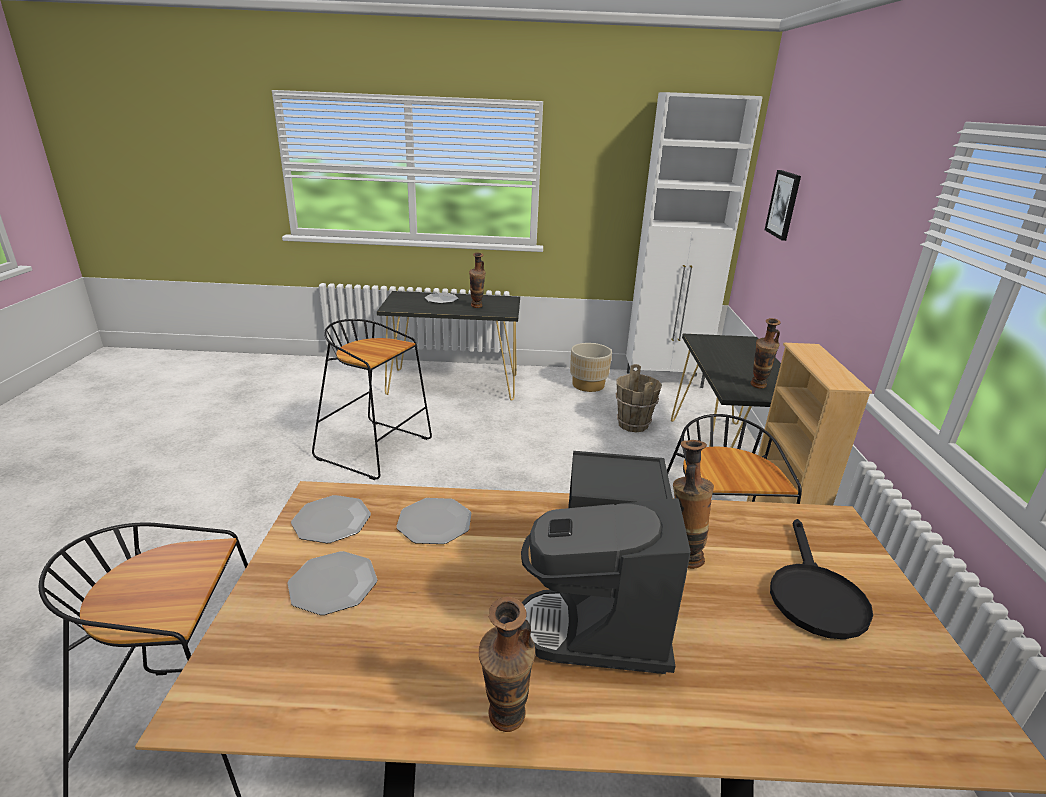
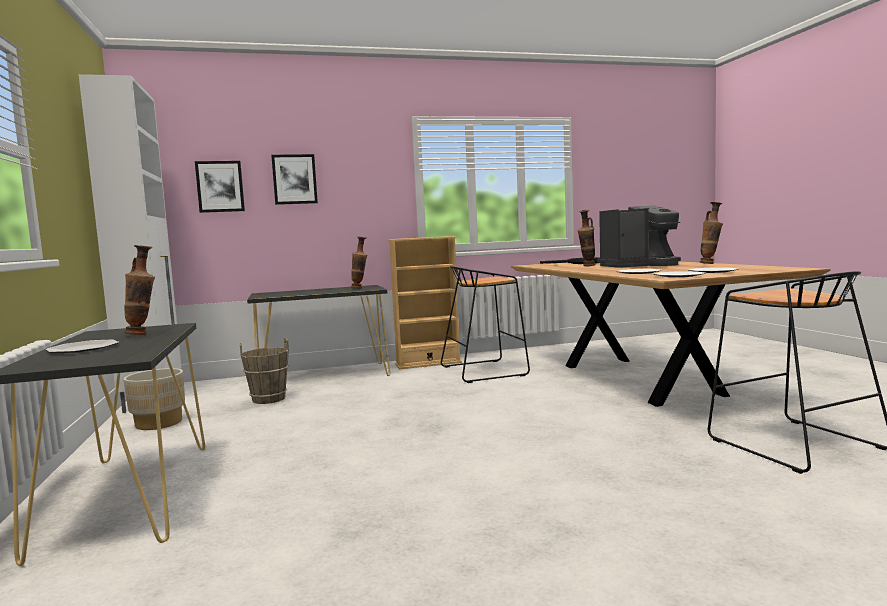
camera: 105 degrees left, 20 degrees down
(376, 449) = (375, 494): black stool -> none
(822, 213) = (294, 179): none -> picture

